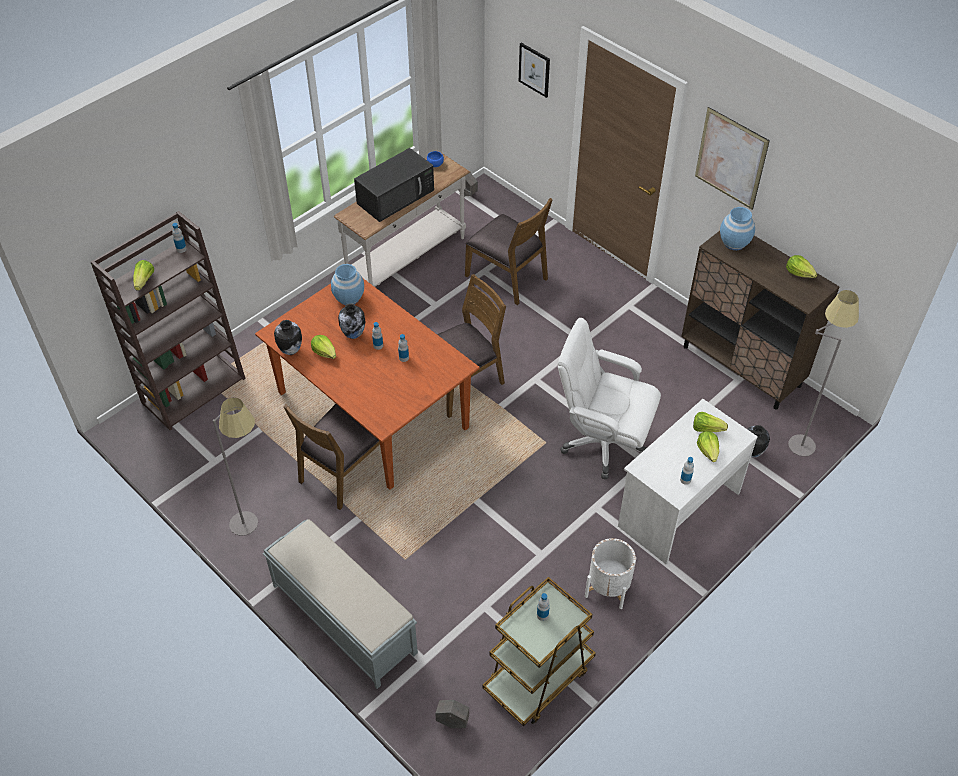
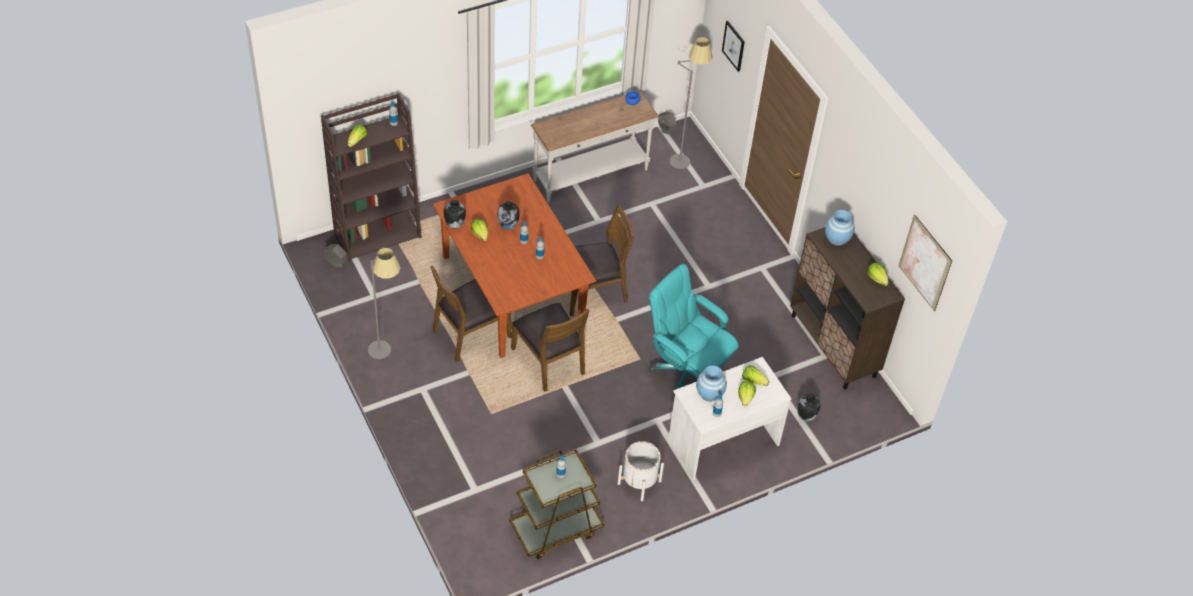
camera: 15 degrees right, 0 degrees up
(343, 618) = (427, 441): grey bench -> none
(349, 298) = (516, 196): blue vase -> blue vase (709, 393)
(396, 196) = (588, 121): black microwave -> none
(452, 722) = (479, 538): grey planter -> grey planter (337, 264)
(507, 276) = (669, 214): brown chair -> brown chair (549, 361)
(602, 443) = (686, 373): white office chair -> turquoise office chair
(731, 158) = (848, 169): picture -> picture (925, 263)
(800, 435) = (854, 416): grey floor lamp -> grey floor lamp (683, 155)

